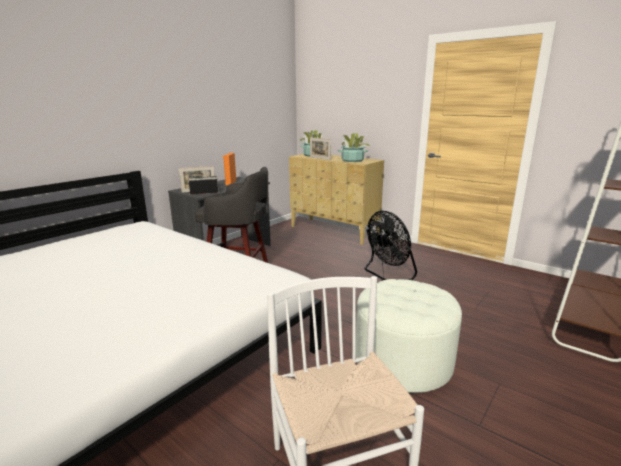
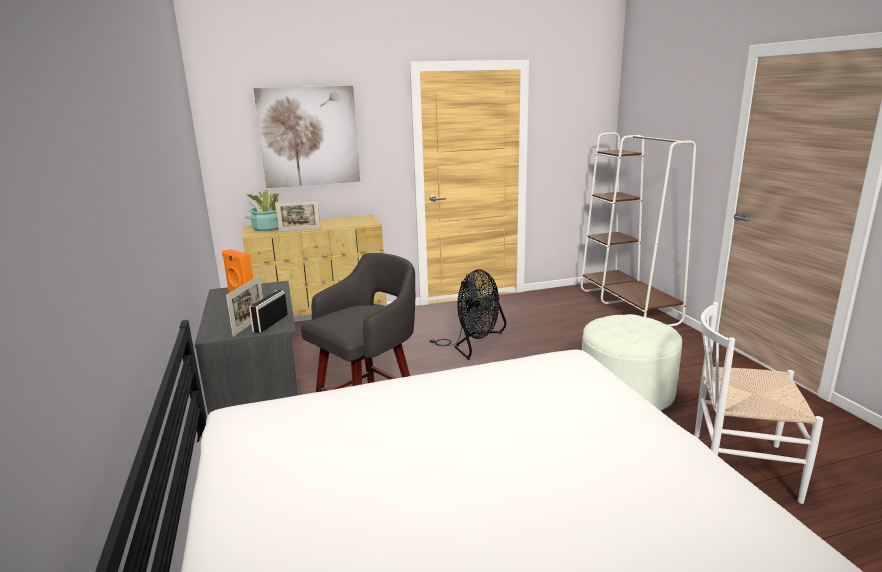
camera: 55 degrees left, 0 degrees up
(351, 96) = (309, 137): none -> picture
(352, 160) = (347, 223): potted plant -> none
(382, 274) = (471, 343): black fan -> black fan turned 120 degrees clockwise

